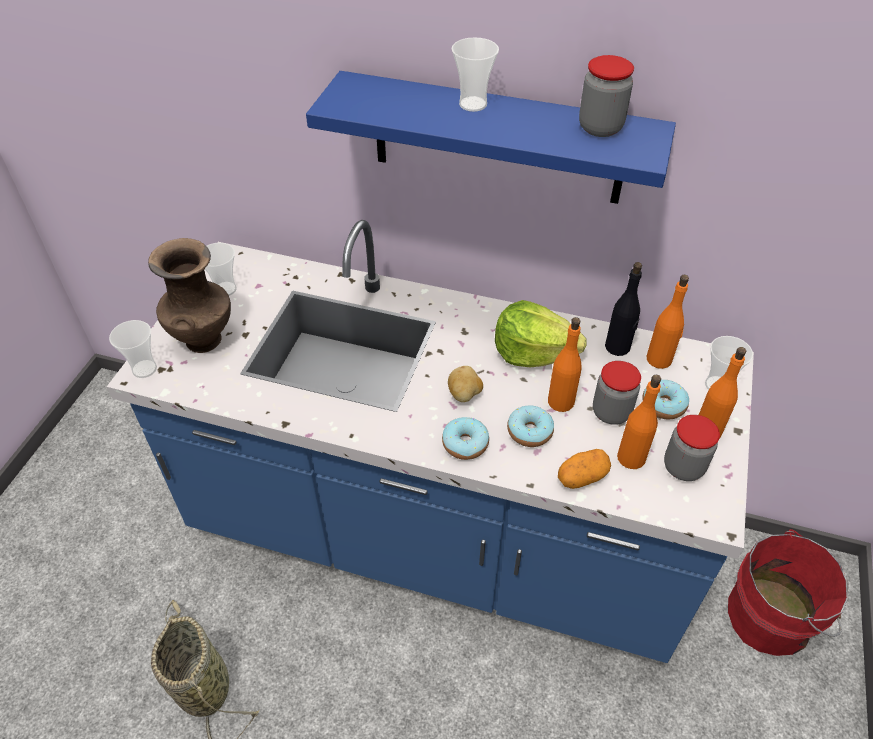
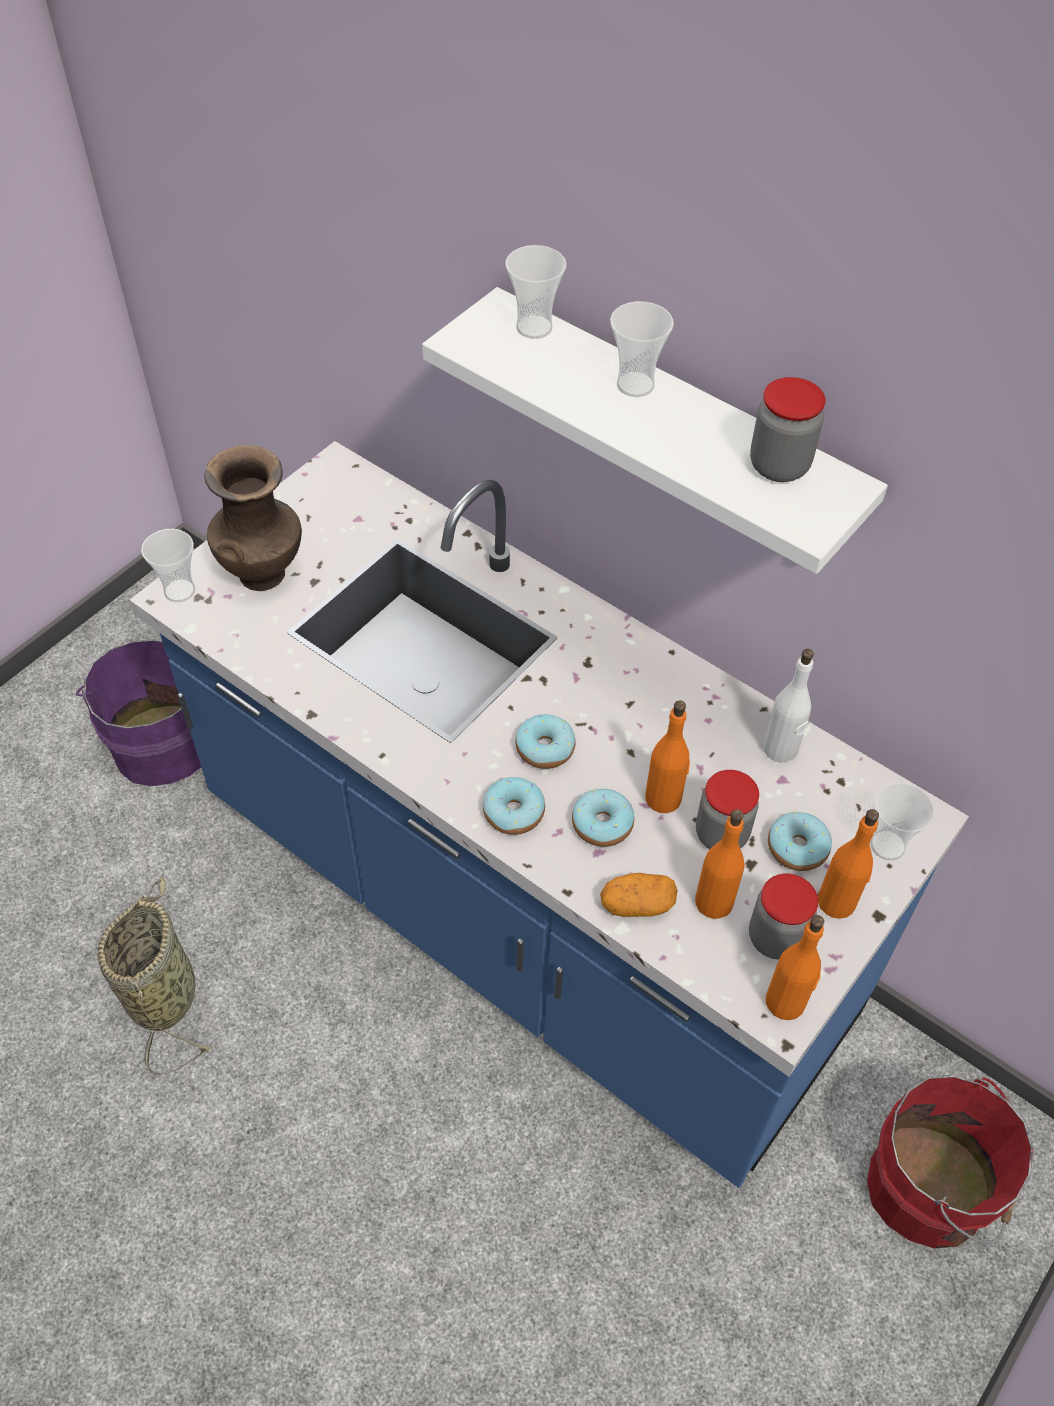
camera: 20 degrees right, 5 degrees up
(133, 505) = (162, 741): none -> purple bucket
(225, 289) = (316, 512): cup -> cup (534, 327)
(464, 394) = (545, 748): potato -> donut
(497, 139) = (673, 431): blue shelf -> white shelf
(533, 352) = (663, 719): lettuce -> none
(618, 347) = (780, 749): black bottle -> white bottle
(659, 359) = (828, 784): orange bottle -> orange bottle (786, 1002)

